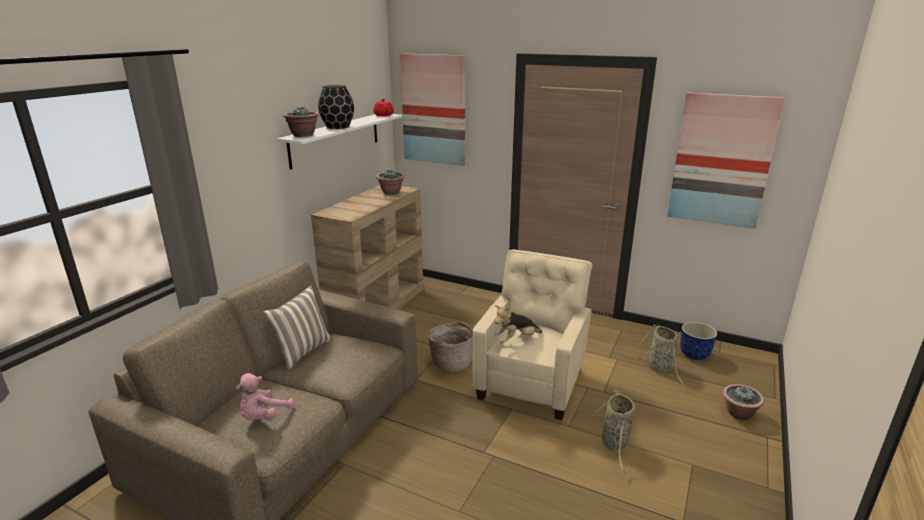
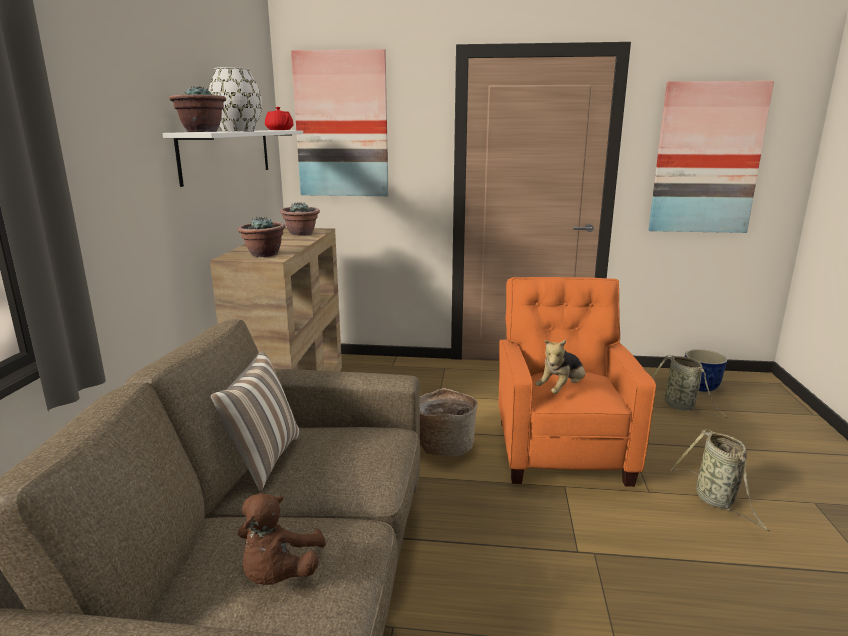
camera: 20 degrees left, 5 degrees down
(264, 417) = (279, 574): pink plush toy -> brown plush toy
(337, 127) = (237, 131): black vase -> white vase
(532, 382) = (561, 449): beige armchair -> orange armchair
(738, 414) = (799, 437): potted plant -> potted plant (264, 254)

